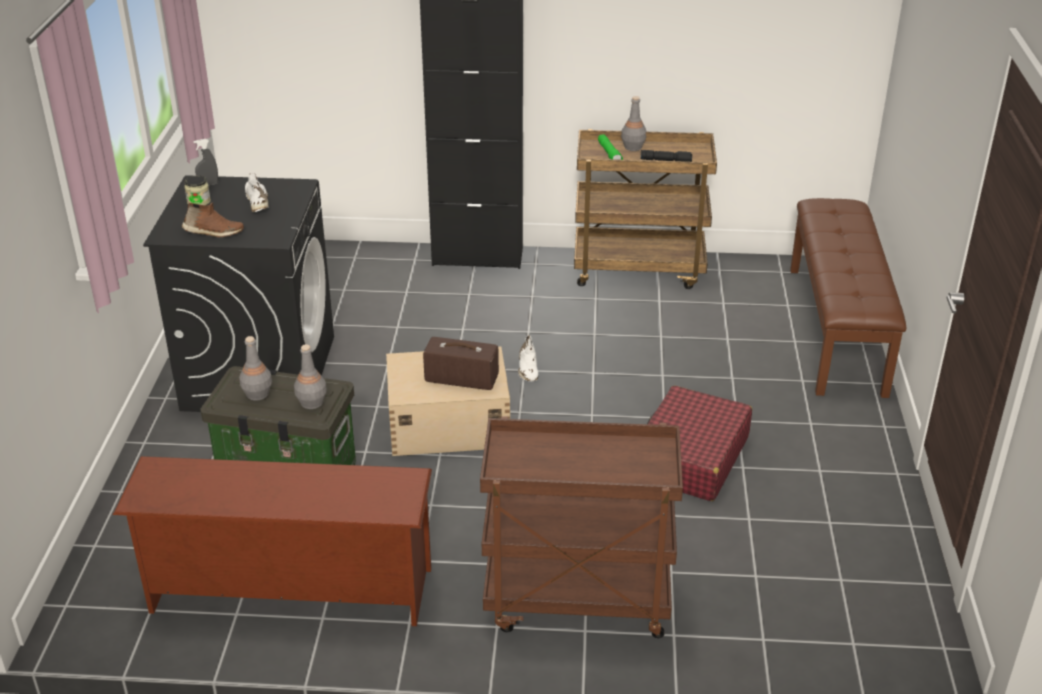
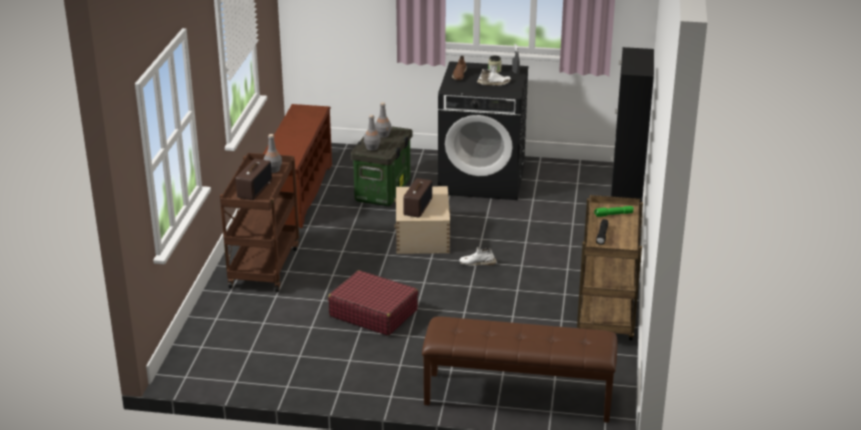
camera: 95 degrees right, 5 degrees down
(608, 464) = (254, 189): none -> radio
(633, 147) = (626, 224): grey bottle -> grey bottle (273, 170)

